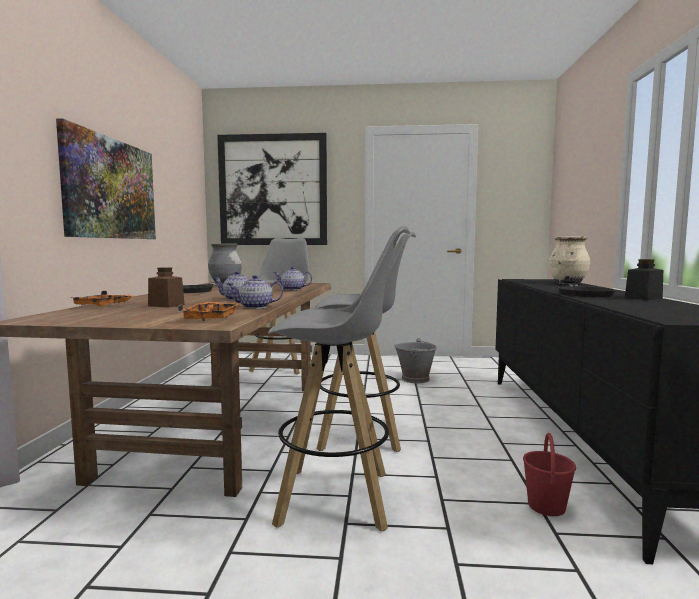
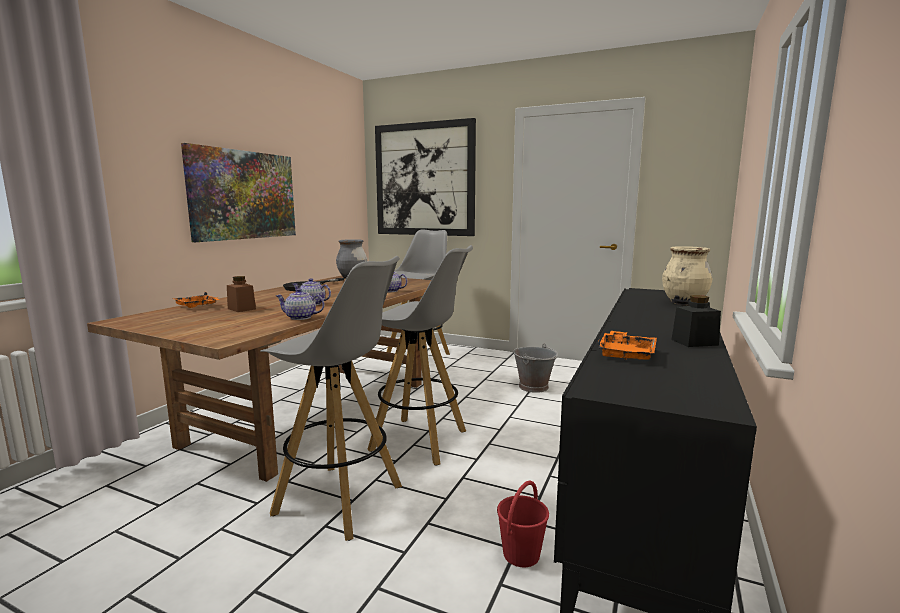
camera: 20 degrees right, 5 degrees up
(212, 318) = (236, 331): orange tray -> orange tray (626, 354)
(583, 293) = (646, 326): black frying pan -> none

